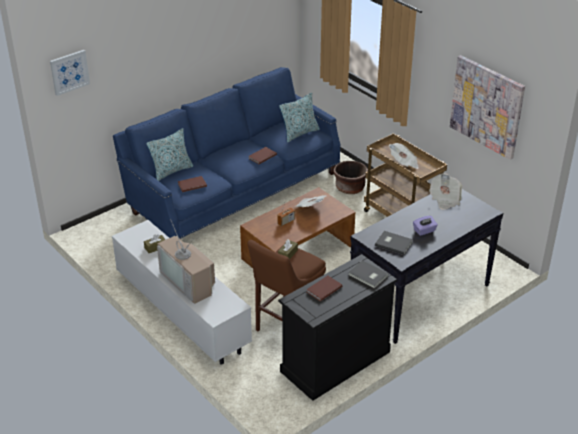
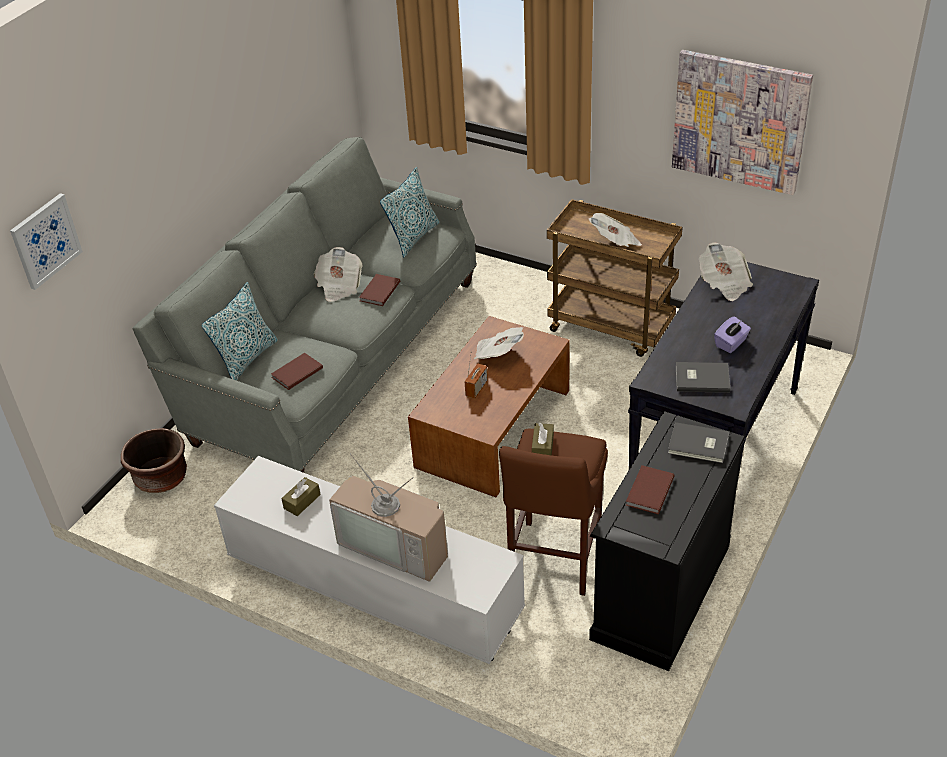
camera: 20 degrees left, 5 degrees up
(233, 190) = (333, 356): blue sofa -> grey sofa
(242, 148) = (339, 286): none -> newspaper
(350, 188) = (507, 300): brown planter -> brown planter (161, 478)

